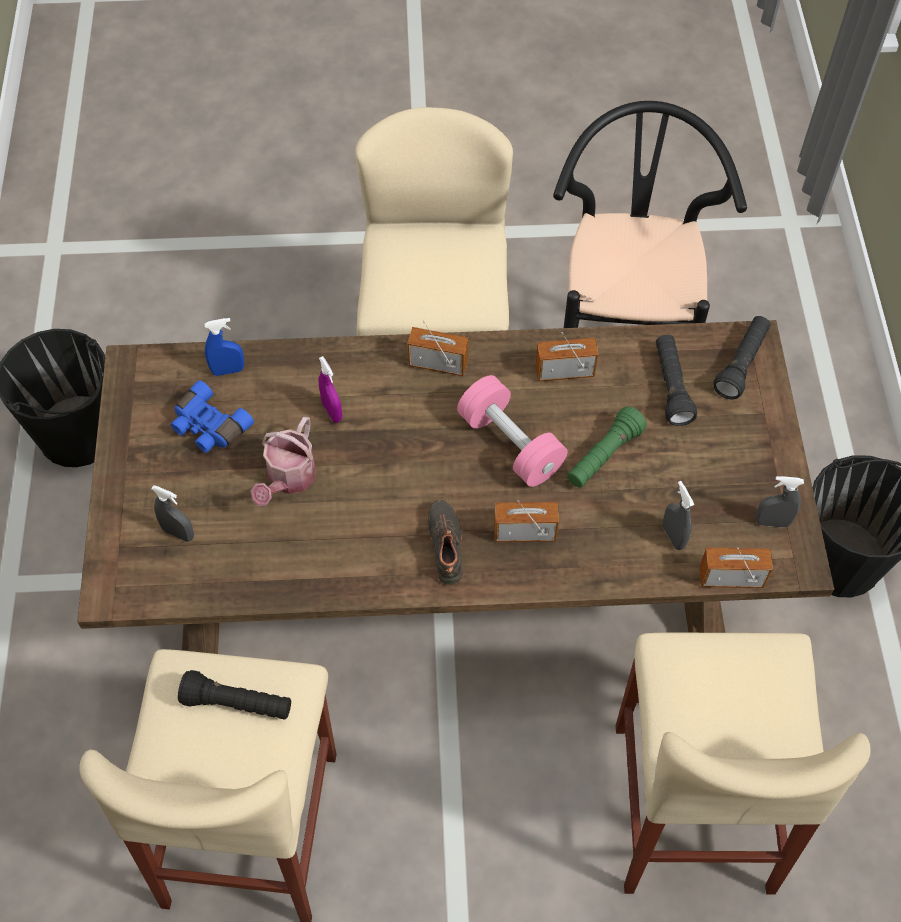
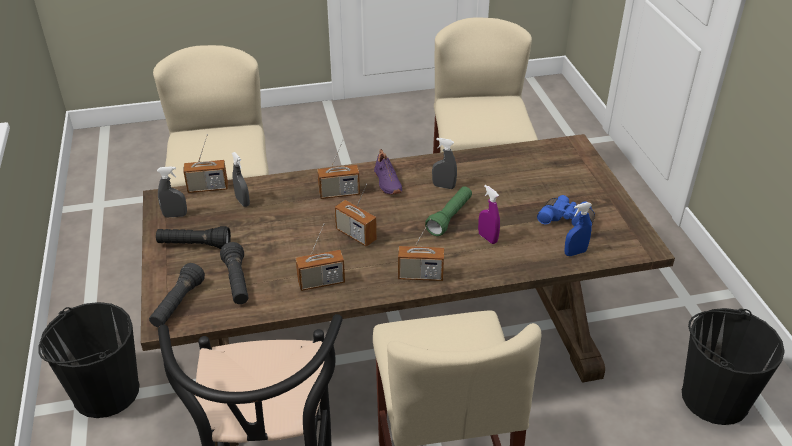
camera: 170 degrees right, 20 degrees down
(178, 533) = (552, 170): grey spray bottle -> grey spray bottle (443, 186)
(238, 703) = (481, 121): black flashlight -> black flashlight (194, 245)
(288, 479) = (499, 201): watering can -> none
(447, 545) = (386, 183): black shoe -> purple shoe
(510, 444) = (356, 235): pink dumbbell -> radio
(603, 456) = (289, 235): green flashlight -> green flashlight (450, 217)

